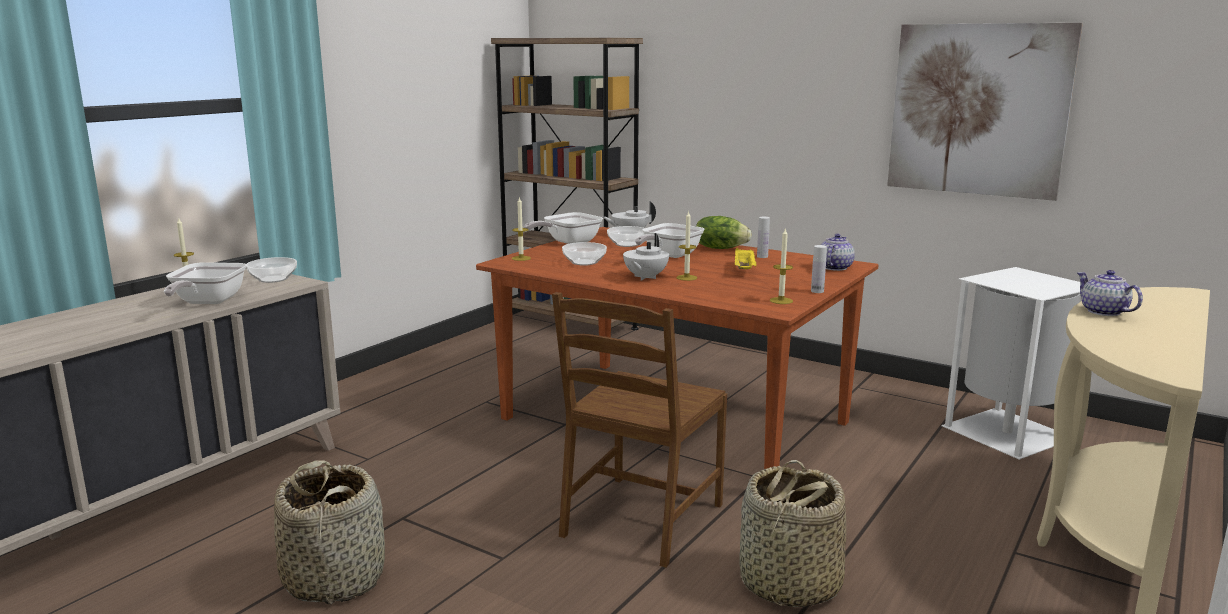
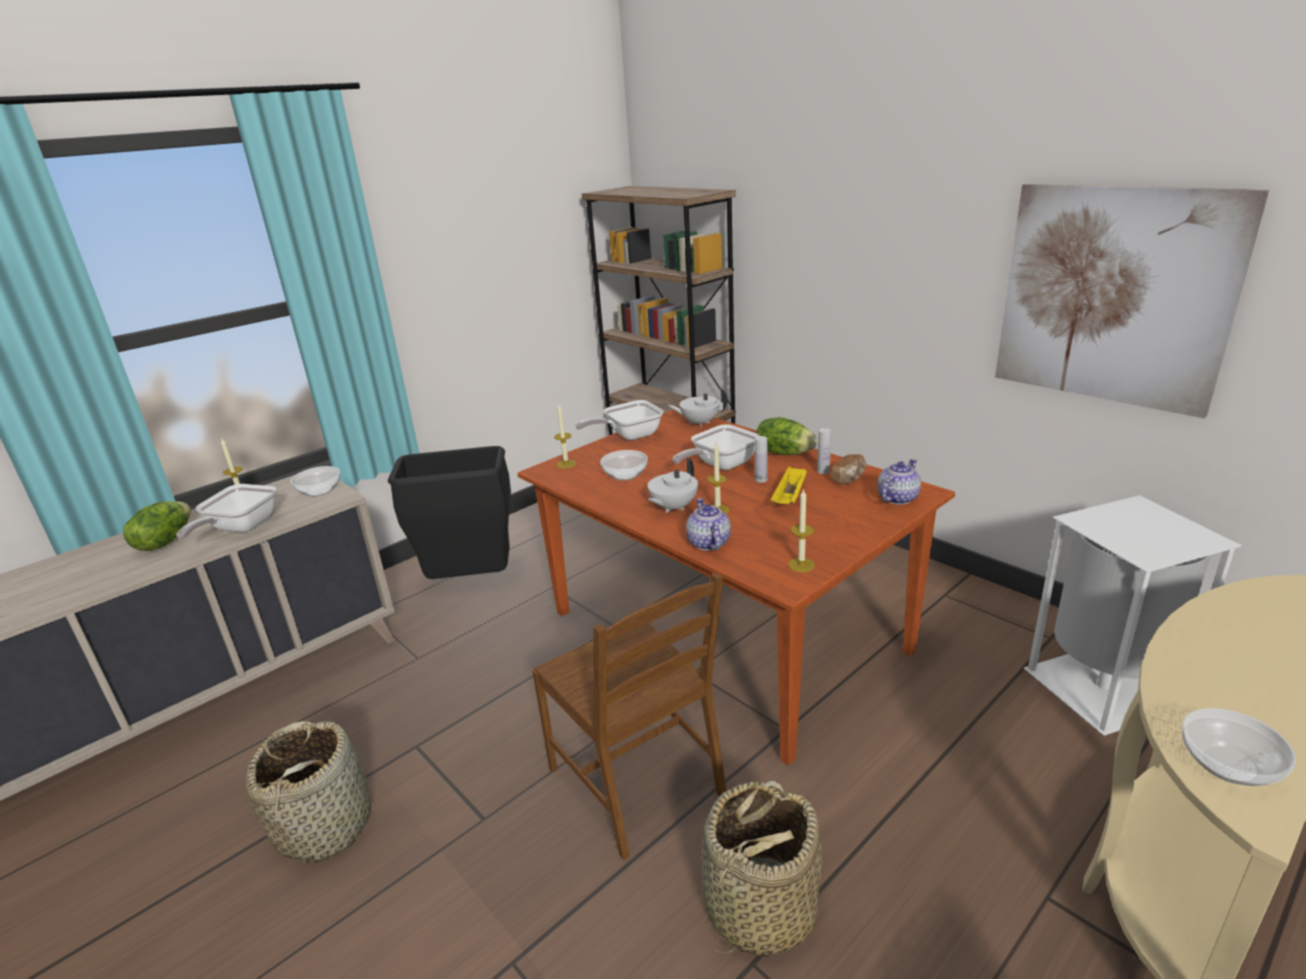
camera: 15 degrees right, 10 degrees up
(126, 313) = (164, 541): none -> lettuce
(396, 402) = (471, 581): none -> black trash can
(627, 244) = (687, 441): bowl -> bowl (1227, 764)
(641, 520) = (638, 781): brown chair -> brown chair turned 75 degrees counterclockwise
(787, 259) = (849, 478): none -> bread
(817, 291) = (853, 547): white bottle -> white bottle (761, 479)
(1104, 312) = (1208, 634): teapot -> teapot (708, 543)

